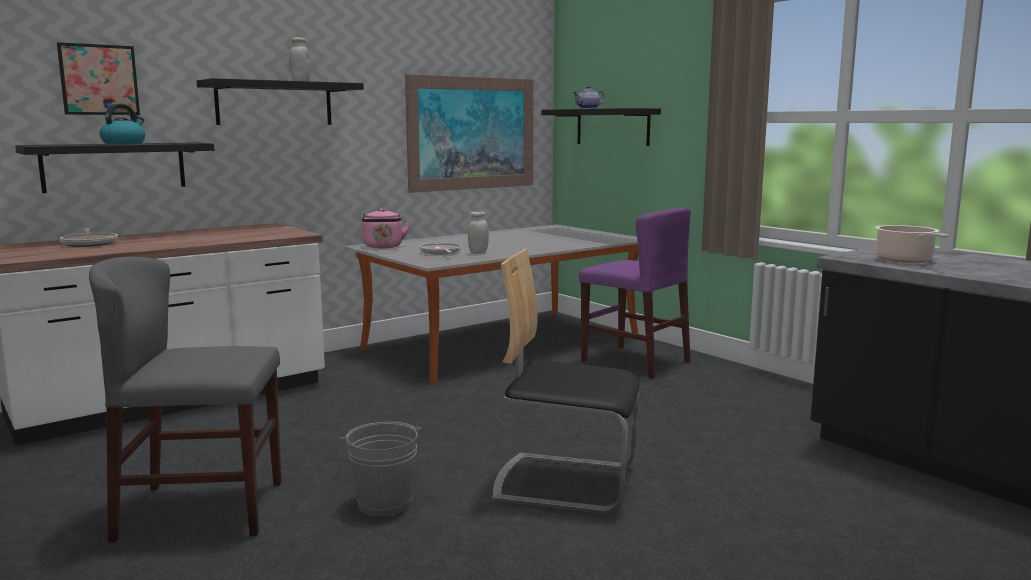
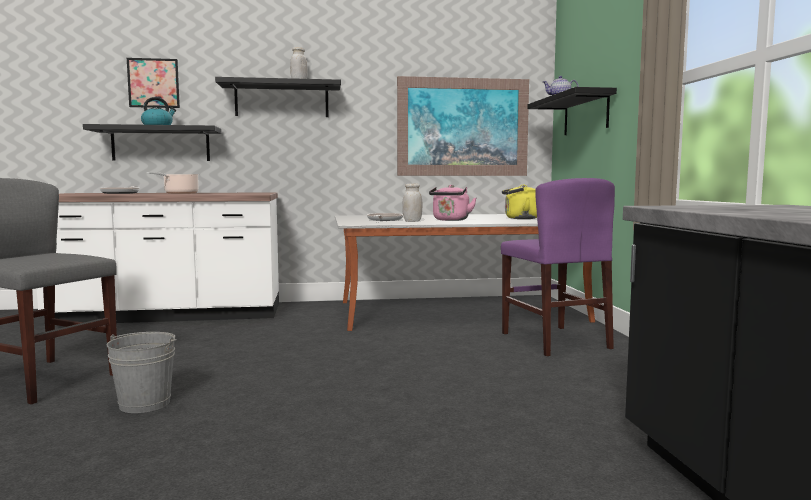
camera: 30 degrees right, 5 degrees down
(383, 247) = (357, 216): pink kettle -> pink kettle (450, 220)
(561, 238) = (519, 218): none -> yellow kettle
(565, 482) = (301, 422): chair -> none
(906, 260) = (734, 209): cooking pot -> cooking pot (179, 193)

